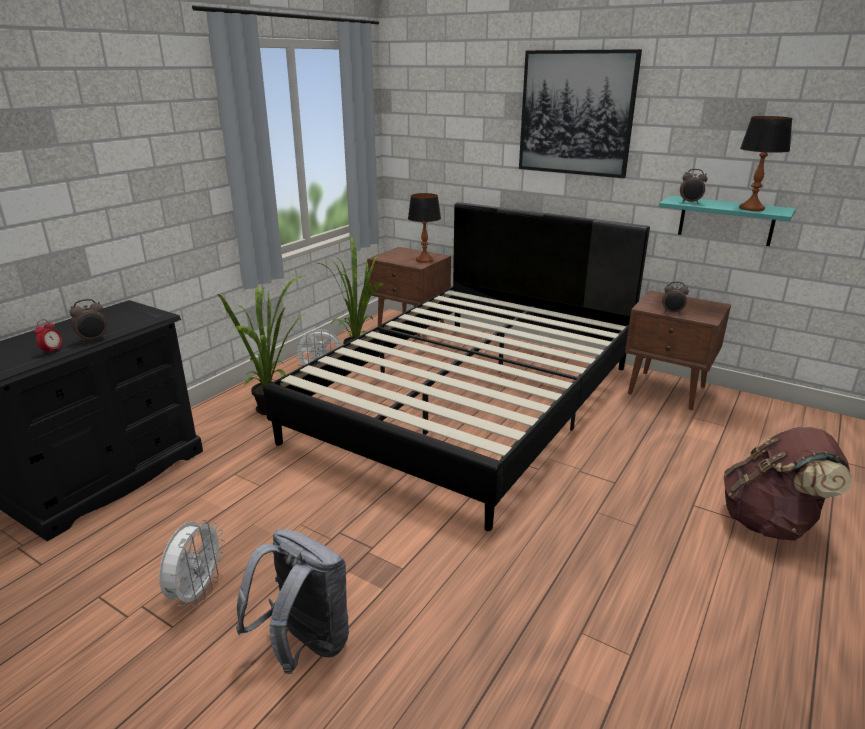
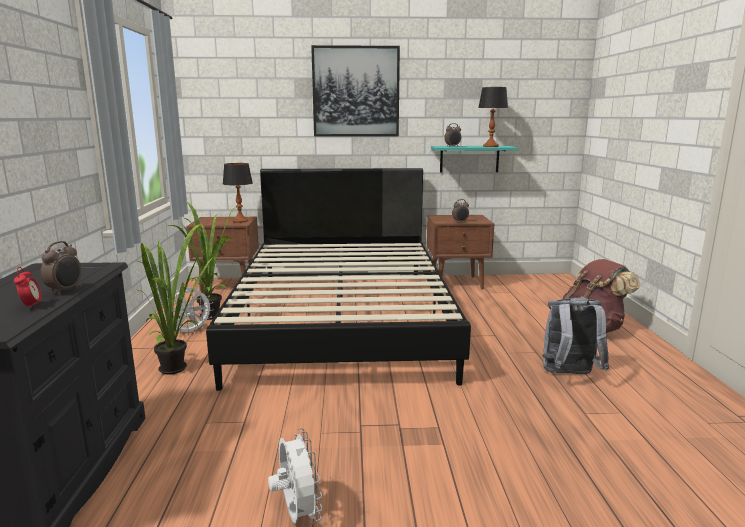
camera: 35 degrees left, 10 degrees down
(304, 645) = (439, 502): grey backpack -> grey backpack (569, 375)

